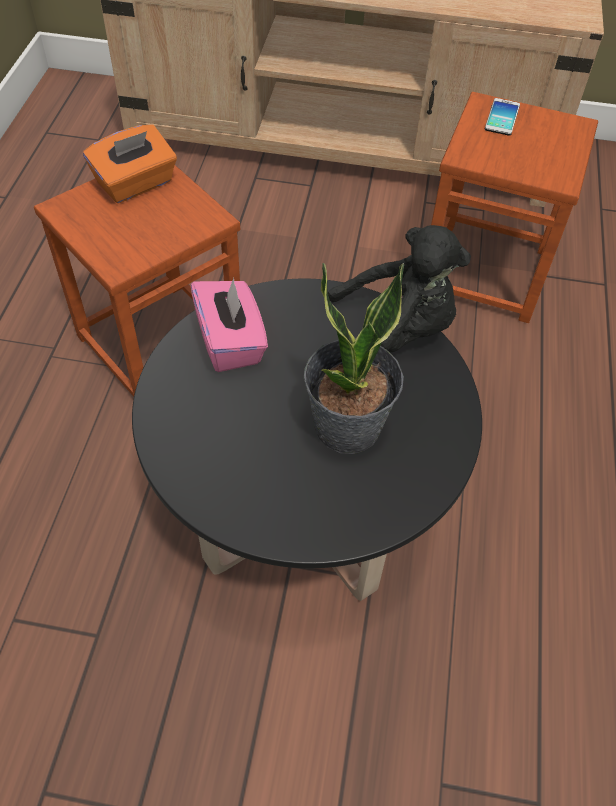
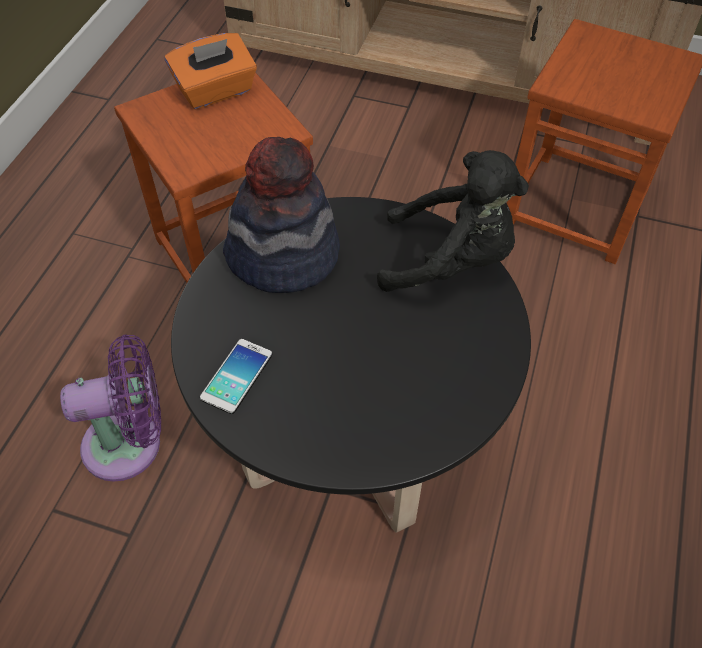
camera: 10 degrees right, 0 degrees up
(83, 544) = (131, 443): none -> purple fan
(231, 342) = (283, 255): pink tissue box -> hat
(348, 427) = (387, 353): potted plant -> none
(502, 117) = (602, 47): phone -> phone (237, 376)

